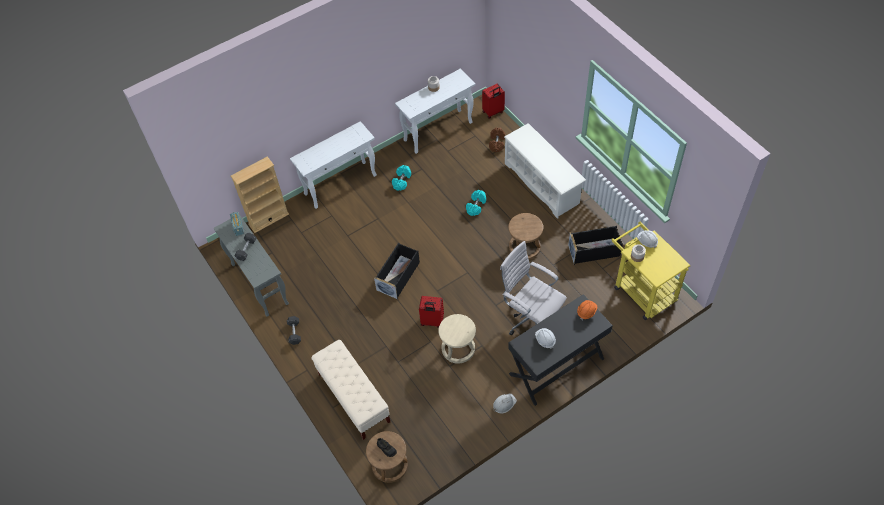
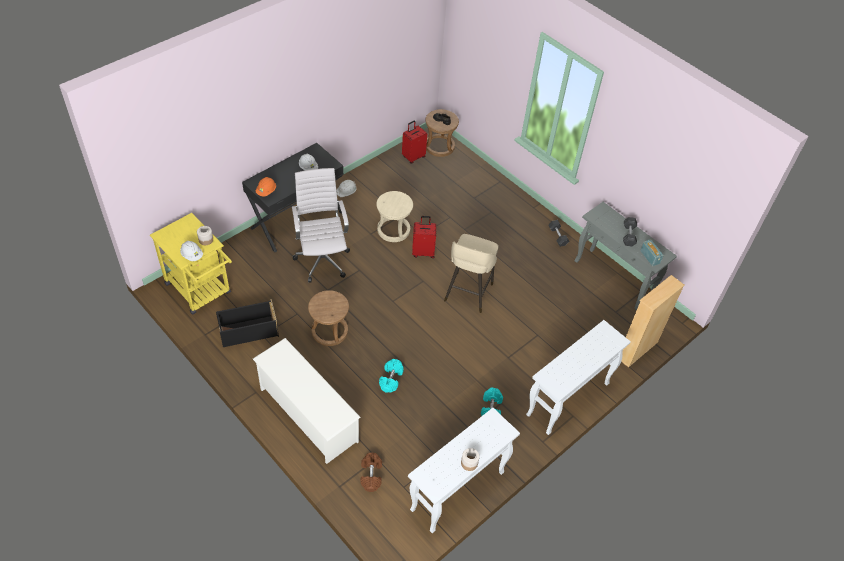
camera: 165 degrees right, 5 degrees down
(353, 398) = (483, 189): beige bench -> none
(398, 276) = (467, 294): black storage box -> beige stool
(493, 112) = (380, 532): red suitcase -> red suitcase (413, 156)
(530, 318) = (322, 259): white office chair -> white office chair turned 135 degrees counterclockwise

